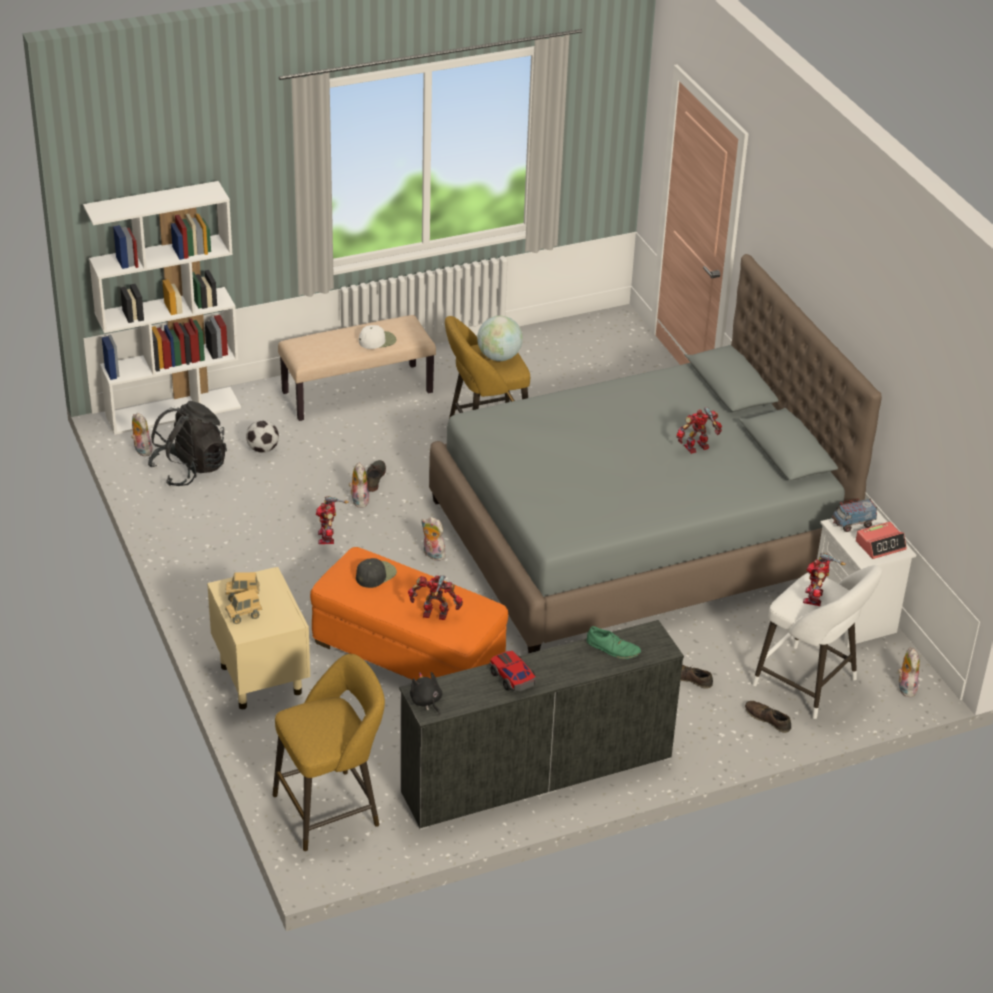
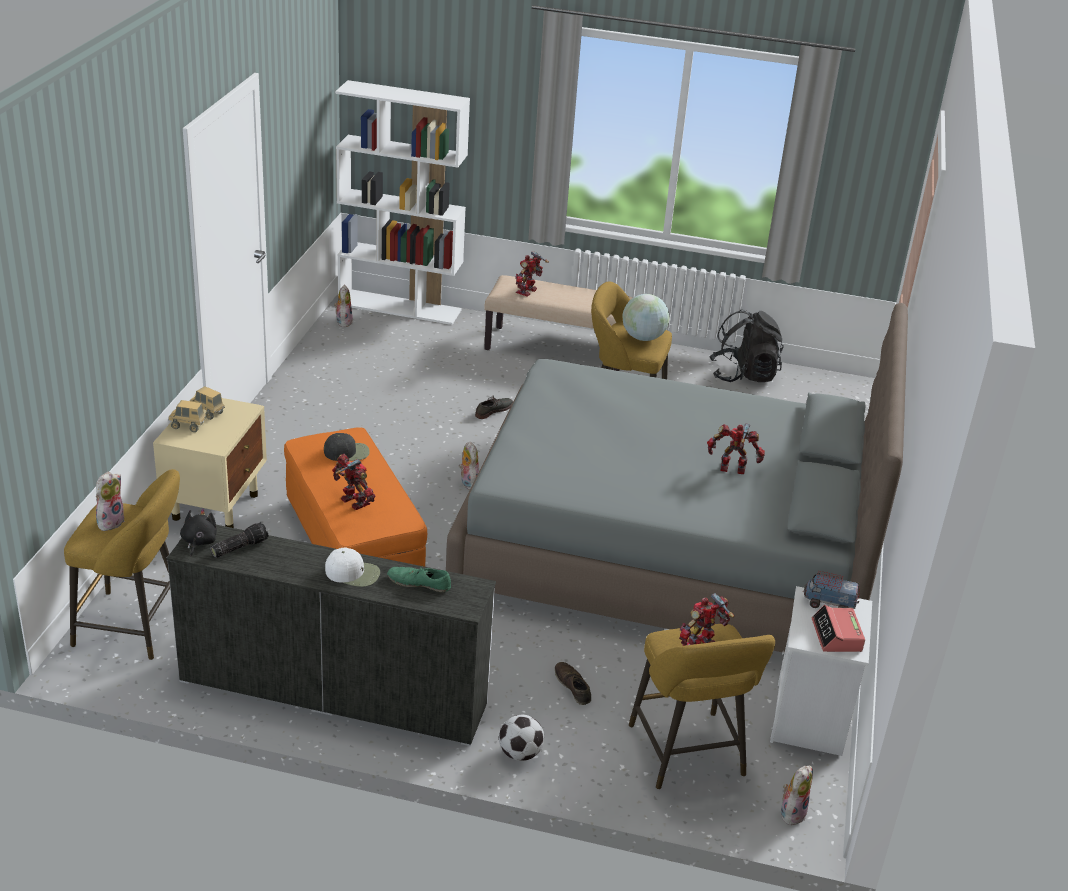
camera: 35 degrees right, 5 degrees down
(189, 469) = (360, 347): black backpack -> black backpack (743, 375)
(263, 449) = (432, 357): football -> football (520, 754)
(328, 537) = (401, 434): toy robot -> toy robot (528, 291)
(358, 500) = (460, 420): plush toy -> plush toy (110, 521)
(377, 340) = (575, 301): white cap -> white cap (353, 573)
(459, 689) = (239, 547): none -> flashlight
(512, 677) = (297, 560): toy car -> none
(613, 648) = (419, 583): green shoe -> green shoe turned 135 degrees clockwise
(767, 719) = (608, 763): brown shoe -> none
(809, 685) = (689, 756): white stool -> yellow stool
(880, 545) = (836, 636): alarm clock -> alarm clock turned 75 degrees clockwise

